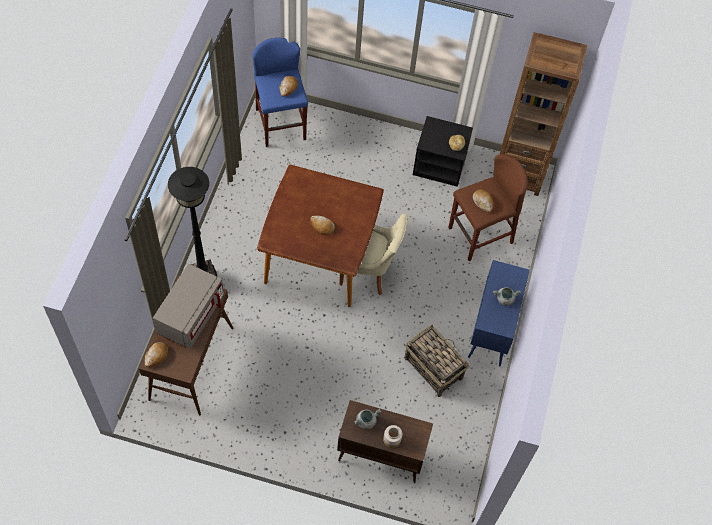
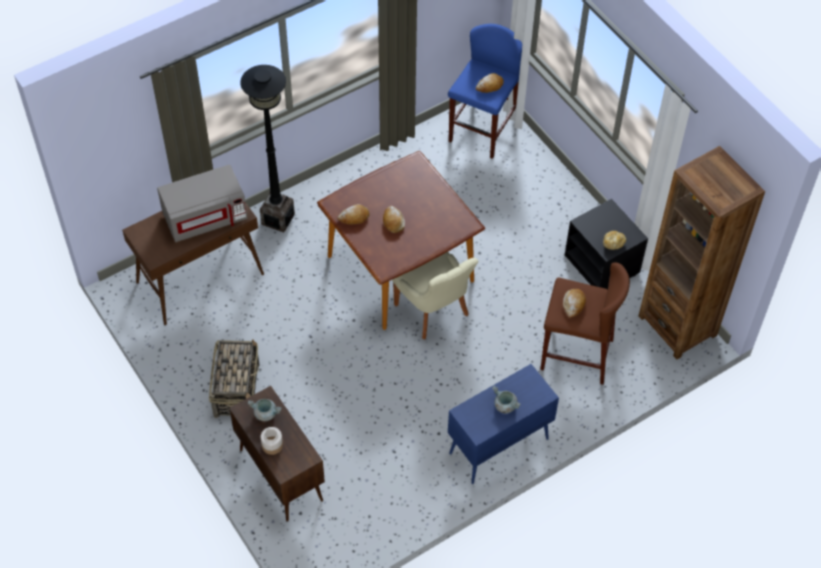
camera: 45 degrees right, 5 degrees down
(156, 356) = (145, 230): bread -> bread (354, 217)
(433, 367) = (406, 437): basket -> basket (237, 389)

